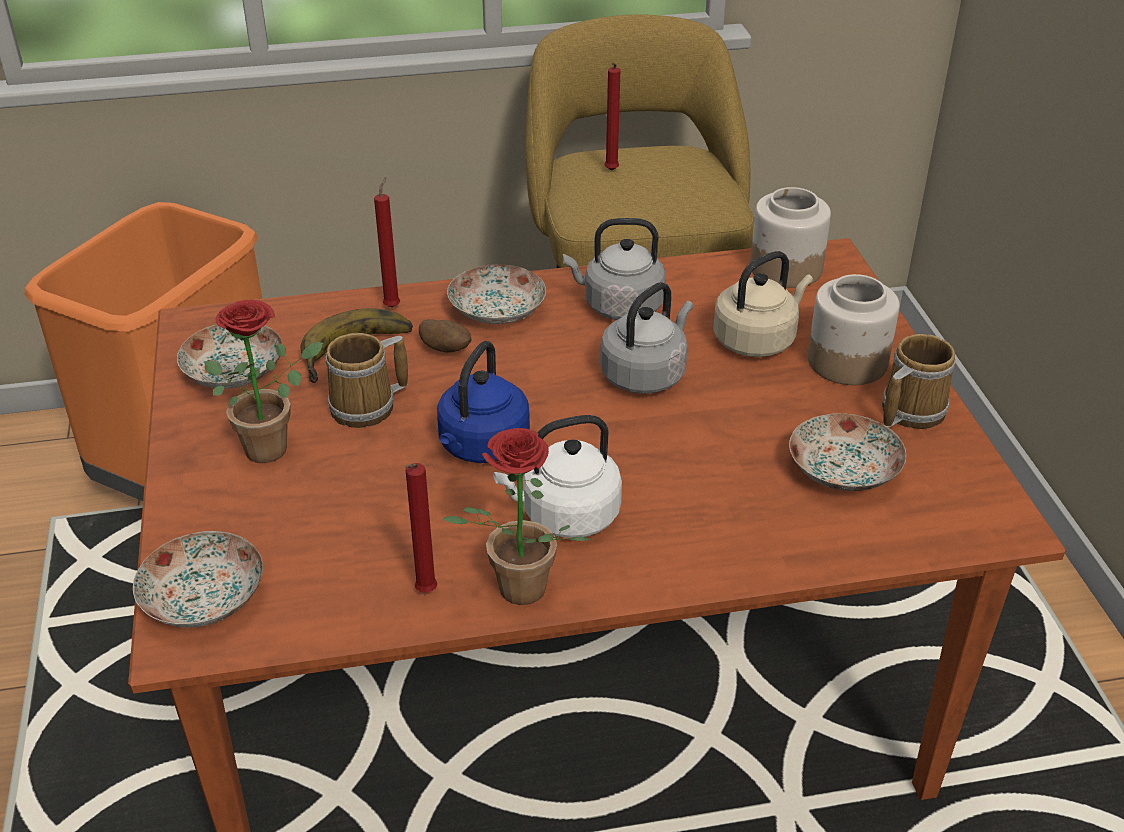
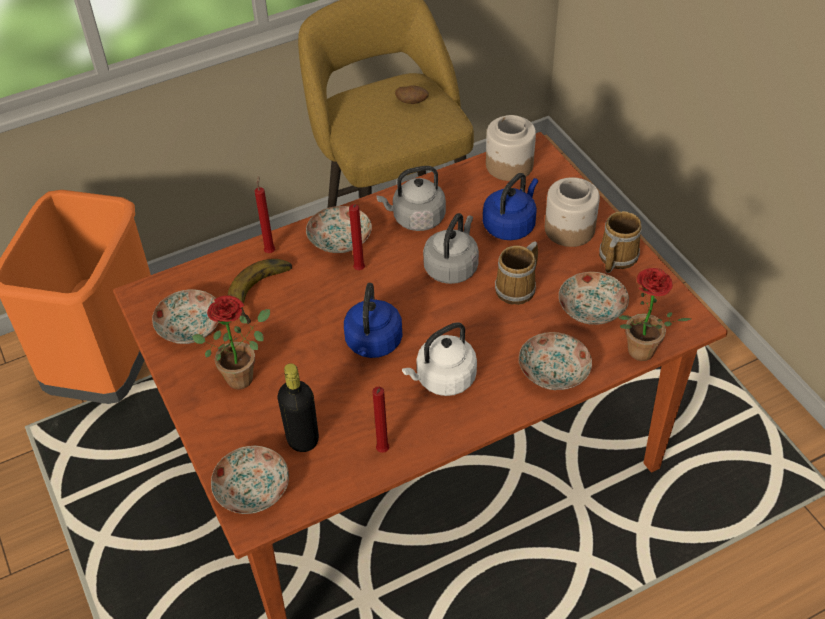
camera: 15 degrees left, 10 degrees up
(313, 548) = (303, 439): none -> black bottle
(367, 407) = (289, 332): mug -> mug (518, 288)
(446, 350) = (320, 278): potato -> potato (412, 102)
(515, 594) = (434, 438): potted plant -> potted plant (639, 355)
(610, 171) = (368, 108): red candle -> red candle (359, 271)
(749, 543) = (555, 371): none -> plate
(757, 340) = (510, 225): beige kettle -> blue kettle

